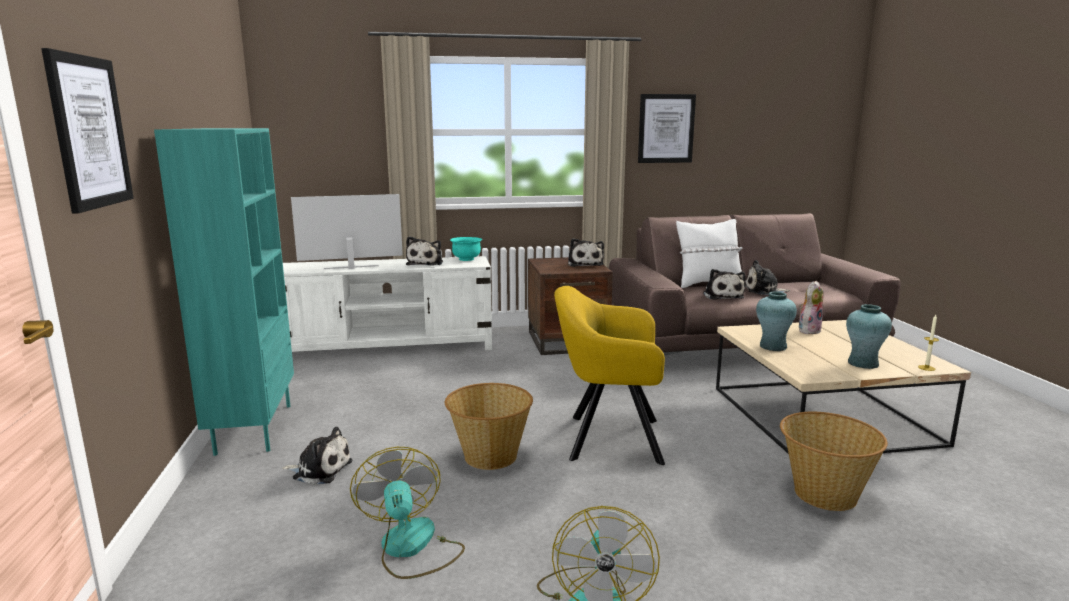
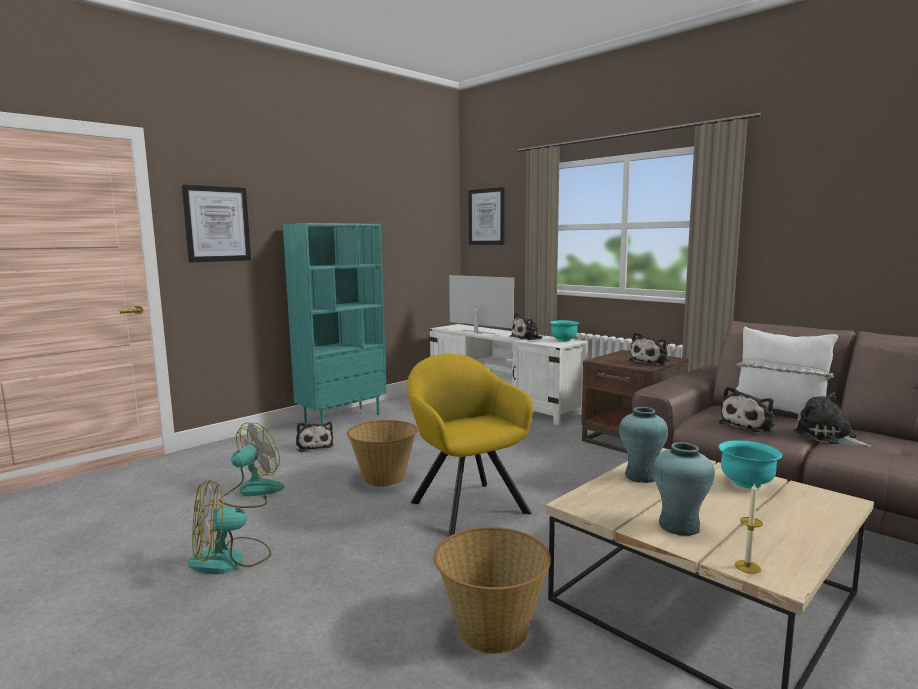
camera: 55 degrees right, 5 degrees down
(666, 128) = (804, 217): picture -> picture (486, 216)
(808, 330) = (747, 483): plush toy -> turquoise bowl

